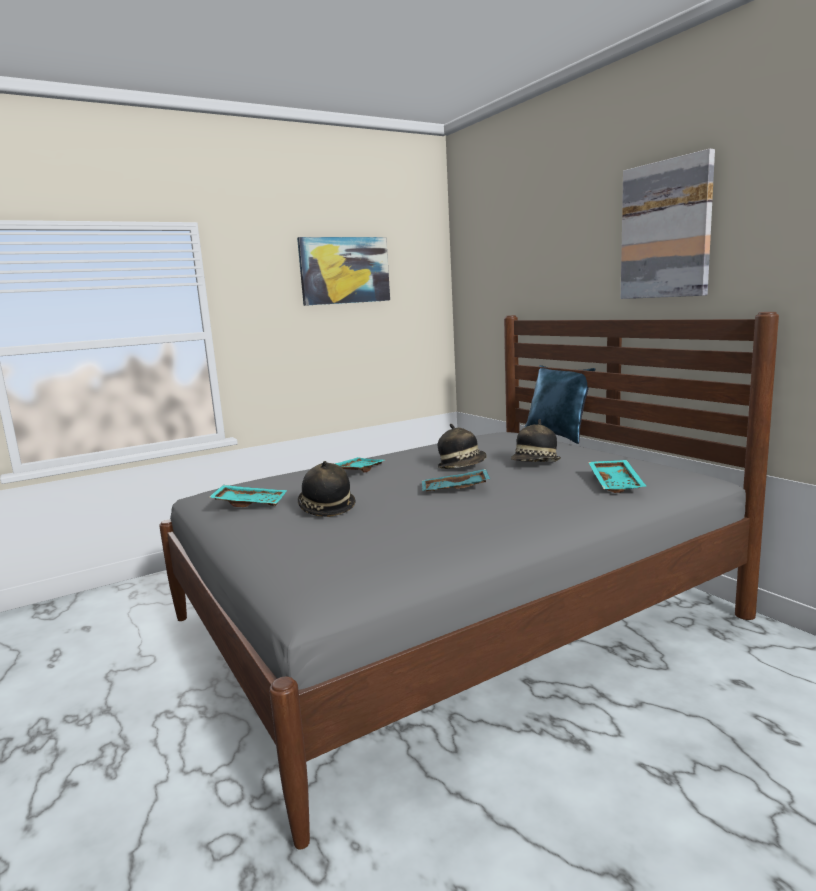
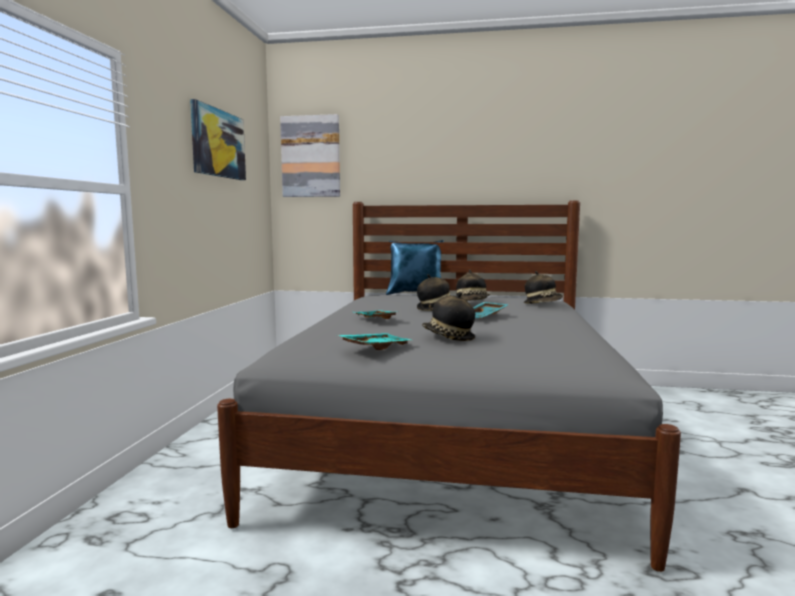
camera: 50 degrees left, 5 degrees down
(617, 483) = (542, 304): turquoise tray -> hat
(666, 230) = (498, 148): picture -> picture (311, 156)

